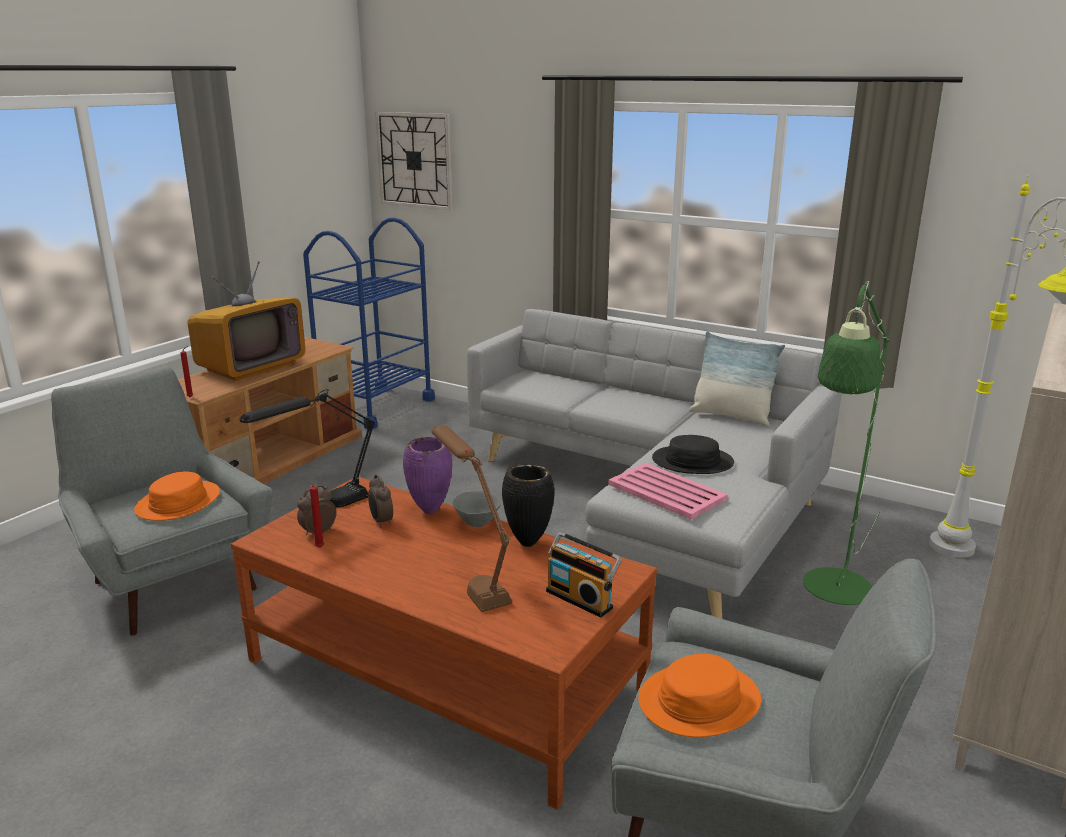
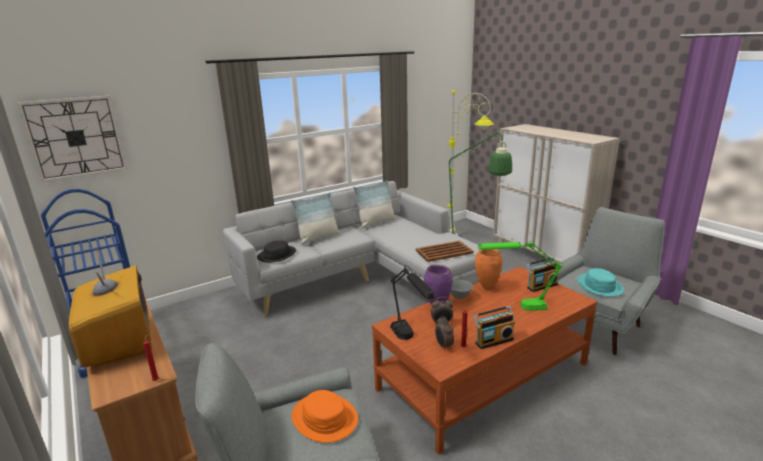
camera: 65 degrees left, 0 degrees up
(348, 569) = (493, 340): none -> radio
(473, 579) = (516, 307): brown table lamp -> green table lamp
(529, 543) = (486, 287): black vase -> orange vase
(615, 392) = (318, 238): none -> pillow
(667, 492) = (444, 252): pink tray -> brown tray
(692, 462) = (417, 240): black hat -> black hat (277, 255)
(699, 700) = (599, 285): orange hat -> turquoise hat

